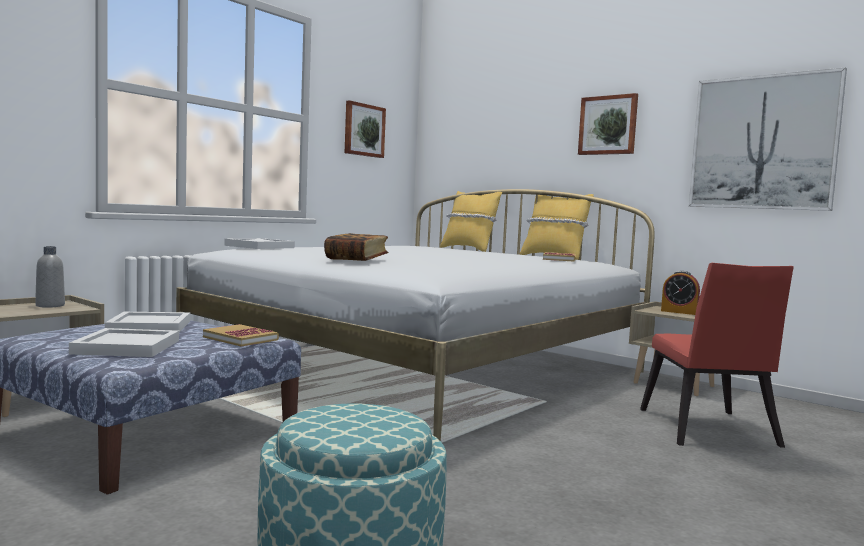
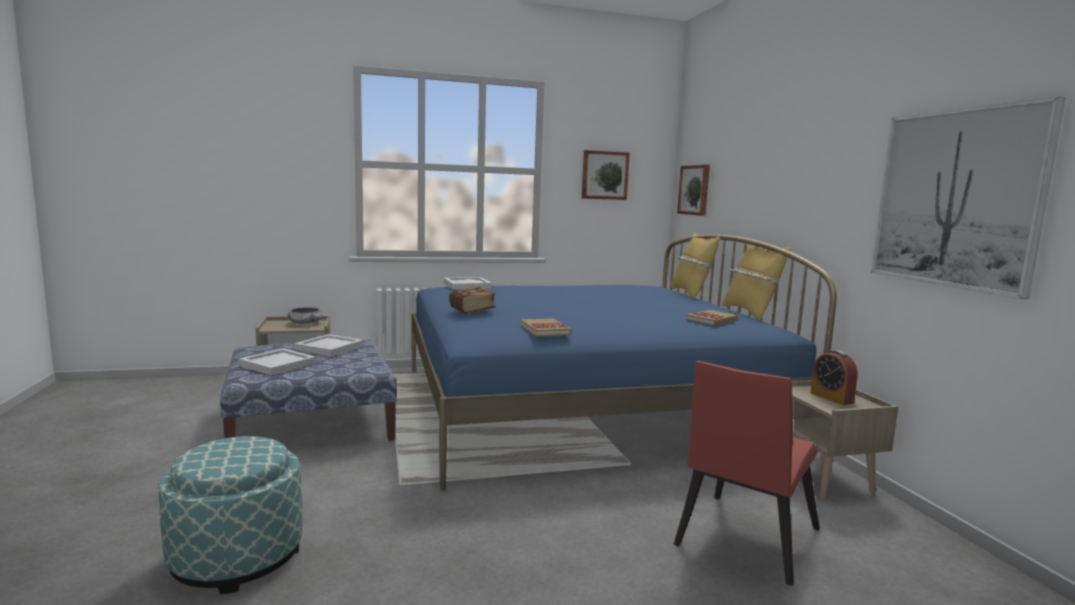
camera: 35 degrees right, 5 degrees up
(50, 305) = (305, 323): grey bottle -> bowl
(240, 338) = (355, 367): book -> book (545, 330)
(421, 368) = (582, 406): white bed -> blue bed
(608, 125) = (810, 169): picture -> picture (694, 190)

